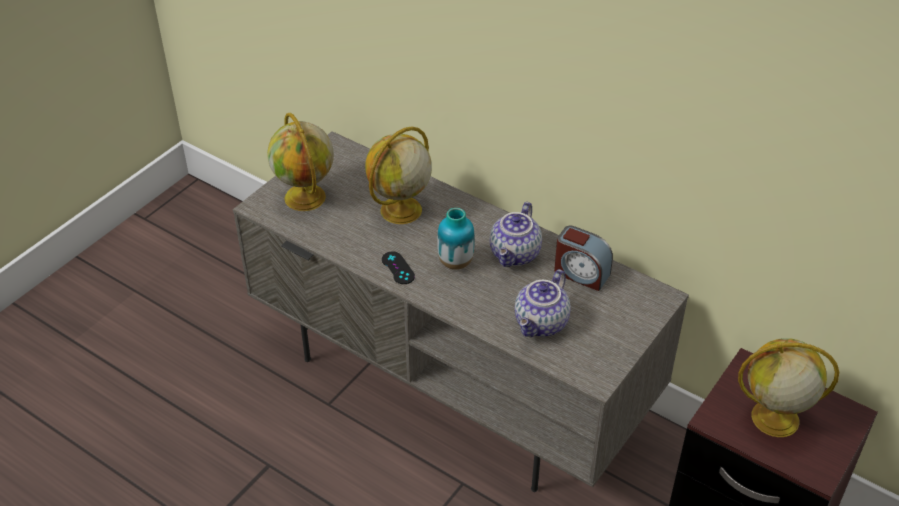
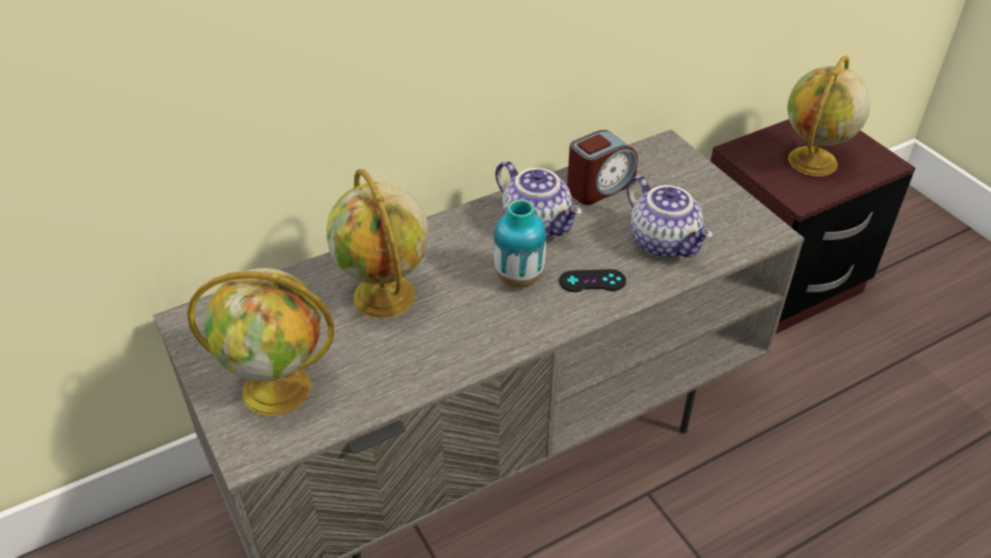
camera: 65 degrees left, 0 degrees up
(398, 268) = (495, 334): black game controller -> black game controller (592, 281)

